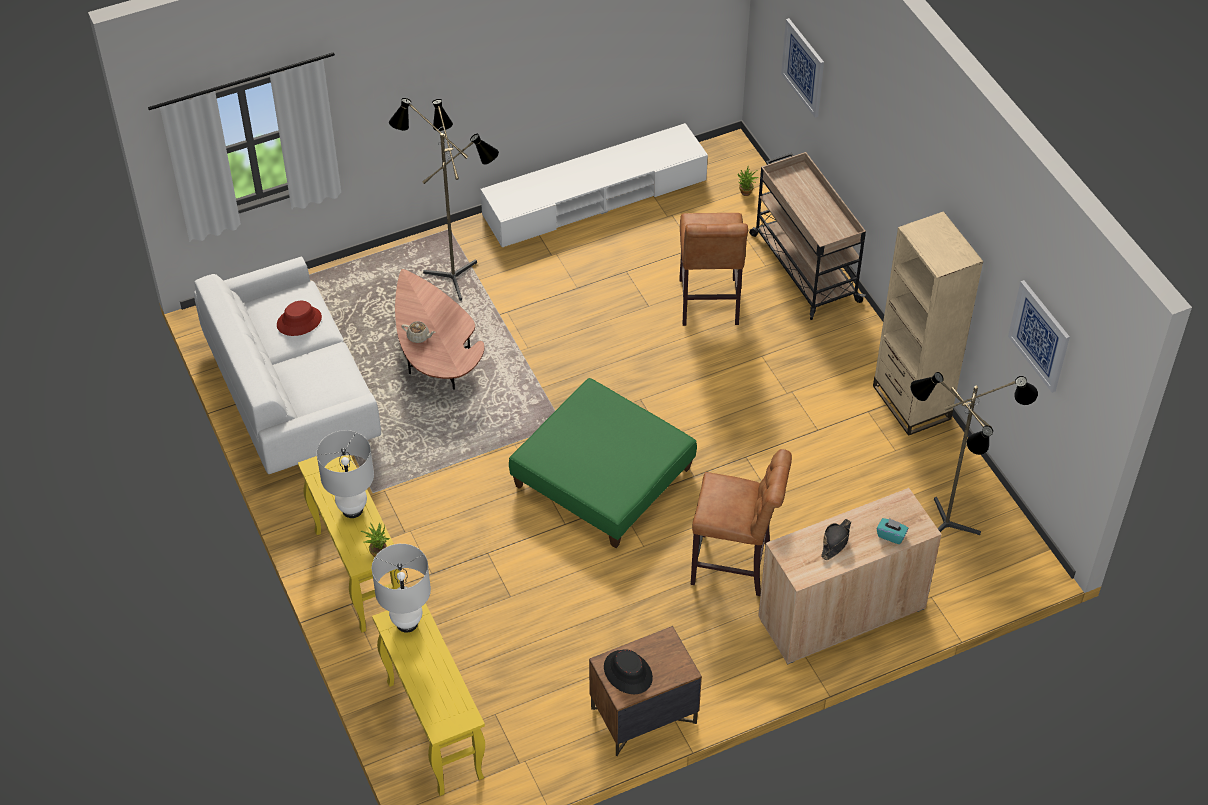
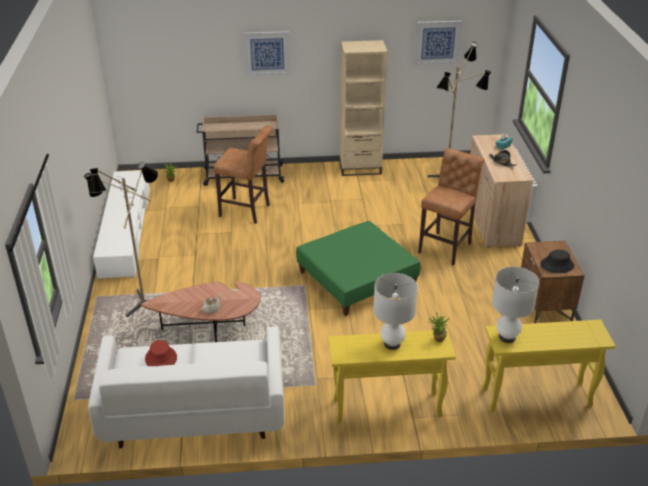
camera: 70 degrees left, 15 degrees down
(803, 67) = (177, 70): picture -> picture (267, 53)

